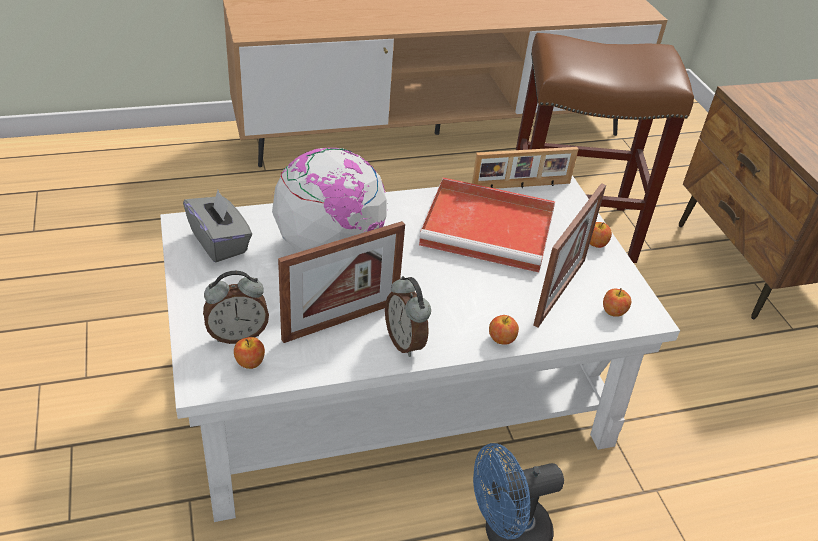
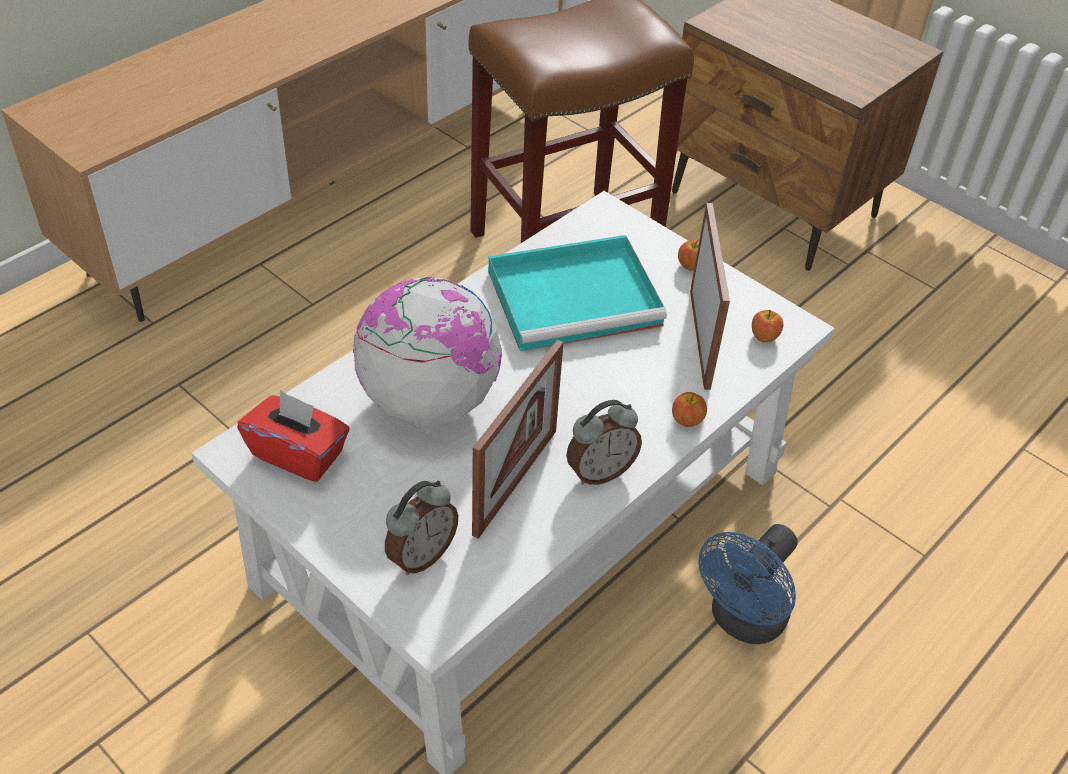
camera: 30 degrees left, 5 degrees up
(220, 242) = (298, 454): grey tissue box -> red tissue box
(250, 362) = (462, 579): apple -> none
(405, 342) = (599, 471): alarm clock -> alarm clock turned 60 degrees counterclockwise
(490, 229) = (577, 297): red tray -> turquoise tray
(521, 186) = (567, 229): picture frame -> none

